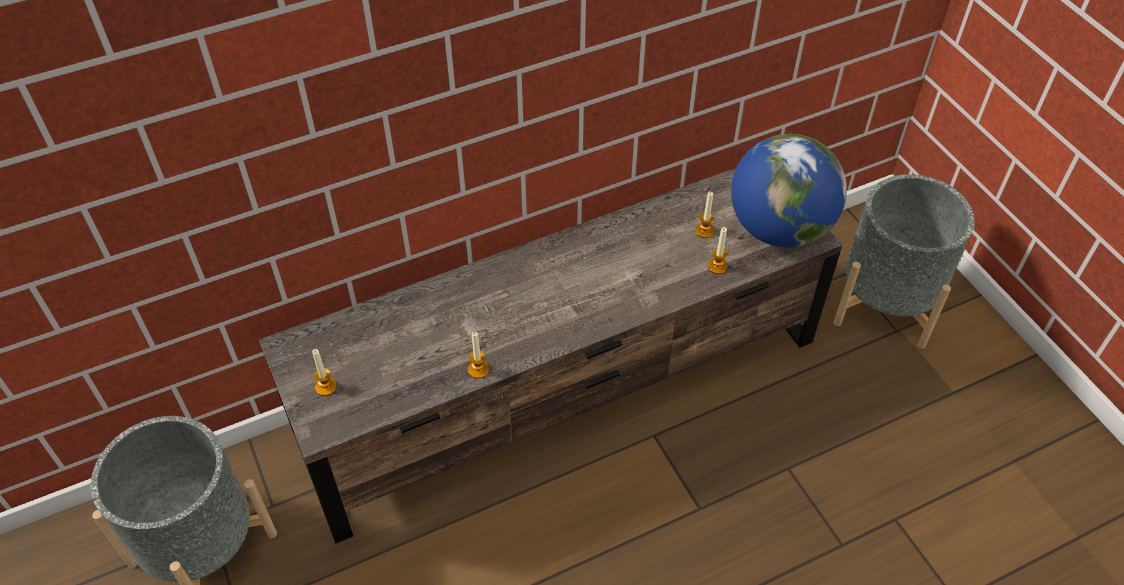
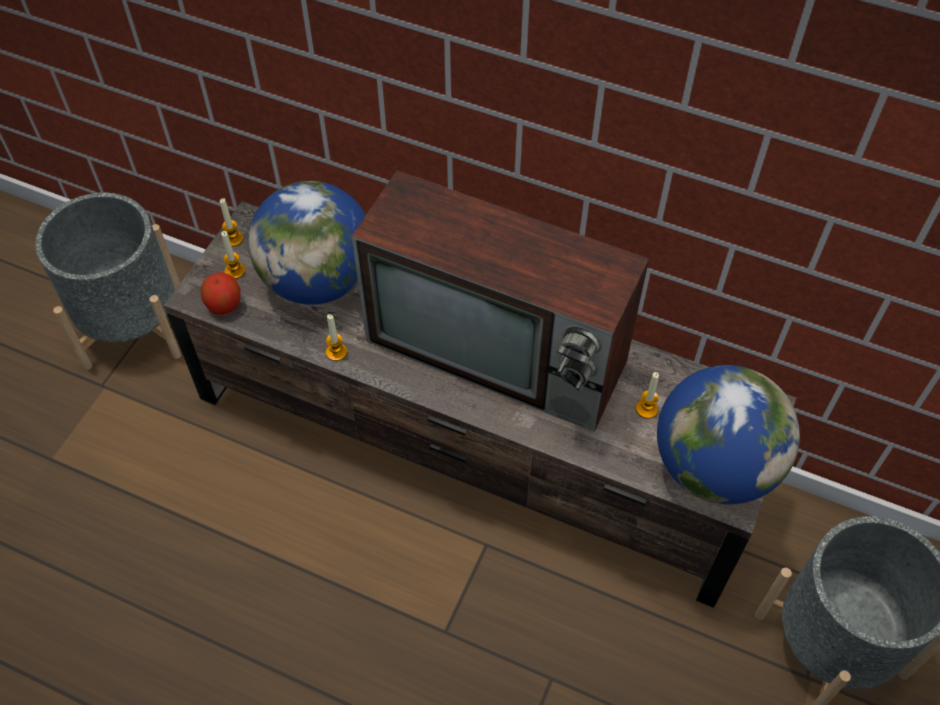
camera: 50 degrees right, 5 degrees up
(353, 415) = (224, 305): none -> apple
(397, 339) = (318, 280): none -> globe
(581, 275) = (501, 352): none -> television
(717, 266) = (614, 446): candle -> candle (233, 238)

